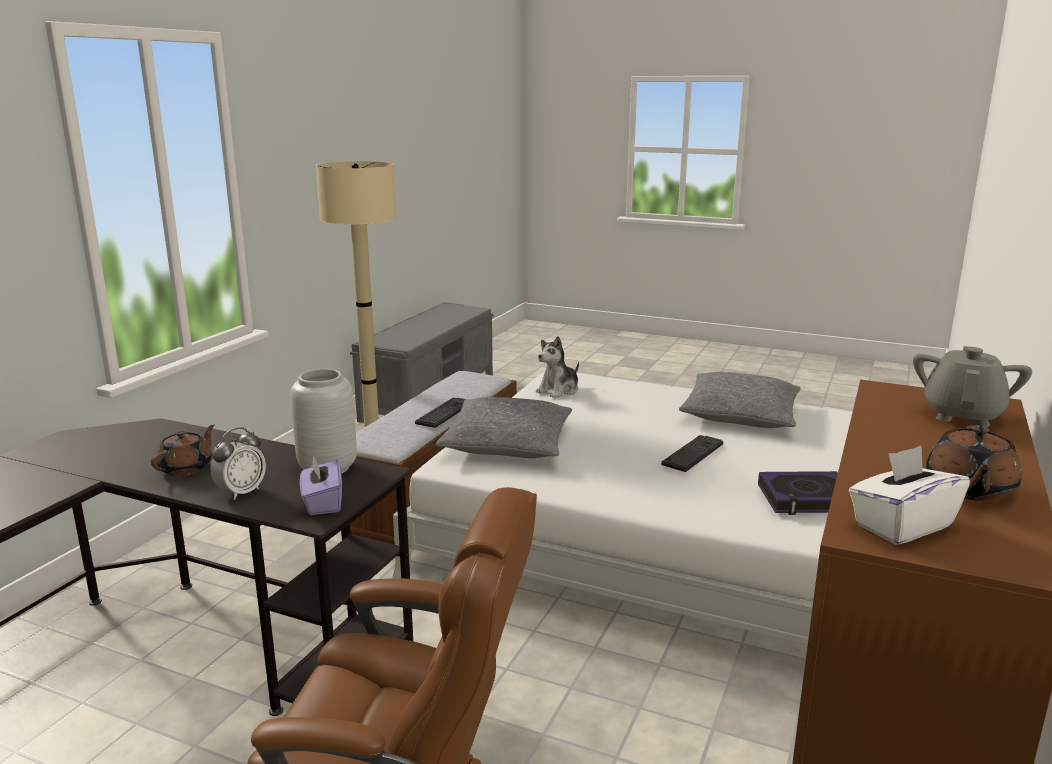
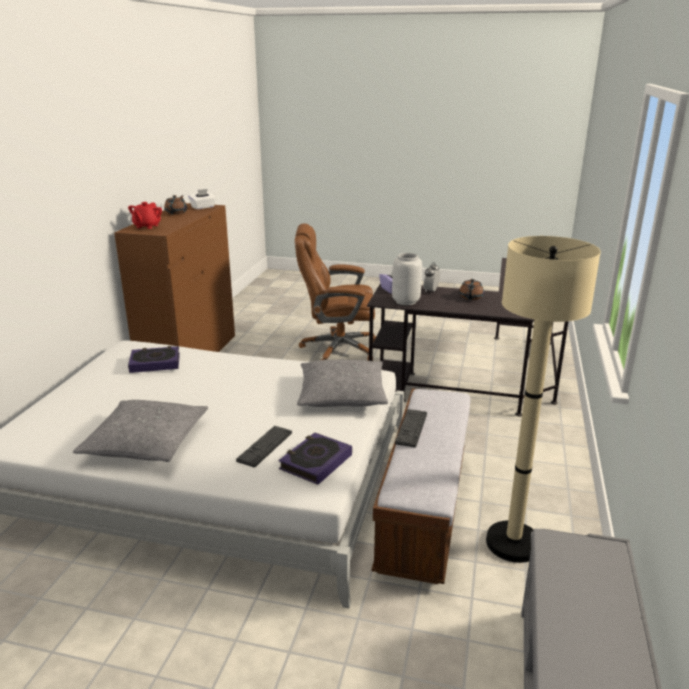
camera: 170 degrees right, 5 degrees up
(559, 390) = (315, 462): plush toy -> book
(693, 454) = (208, 392): keyboard -> keyboard (265, 446)
(962, 415) = (147, 226): grey teapot -> red teapot

